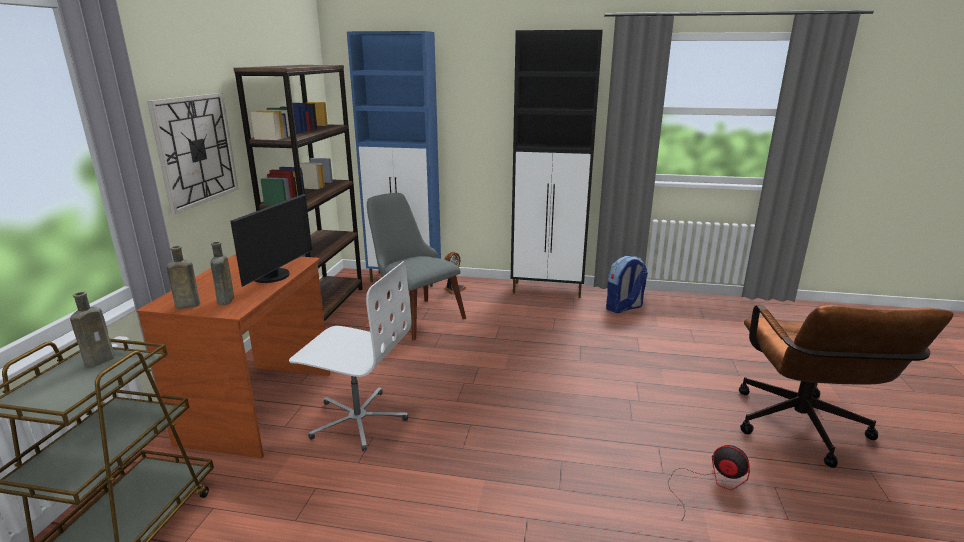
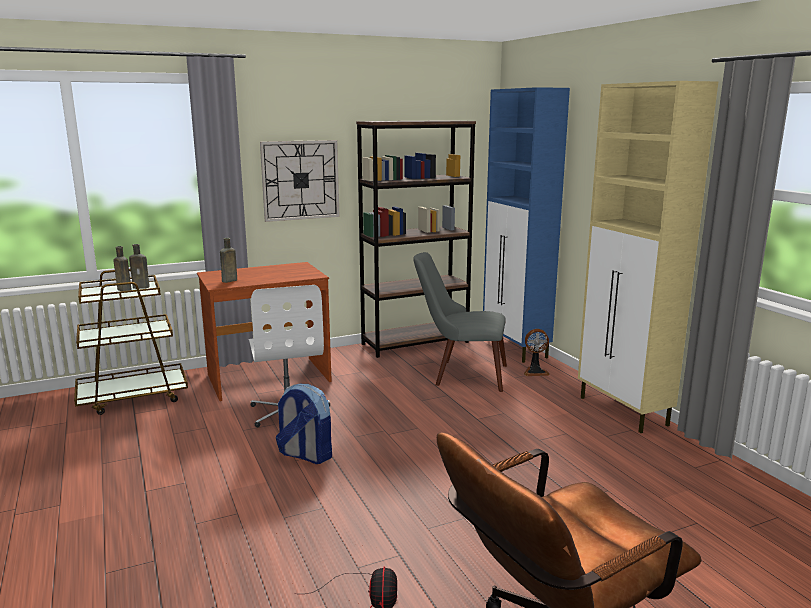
camera: 55 degrees right, 5 degrees down
(186, 305) = (212, 277): brown bottle -> brown bottle (123, 290)
(274, 276) = (279, 278): monitor -> none
(414, 314) = (460, 374): grey chair -> grey chair turned 90 degrees counterclockwise
(548, 290) = (623, 411): black cabinet -> beige cabinet
(624, 308) = (667, 464): backpack -> backpack (305, 455)

